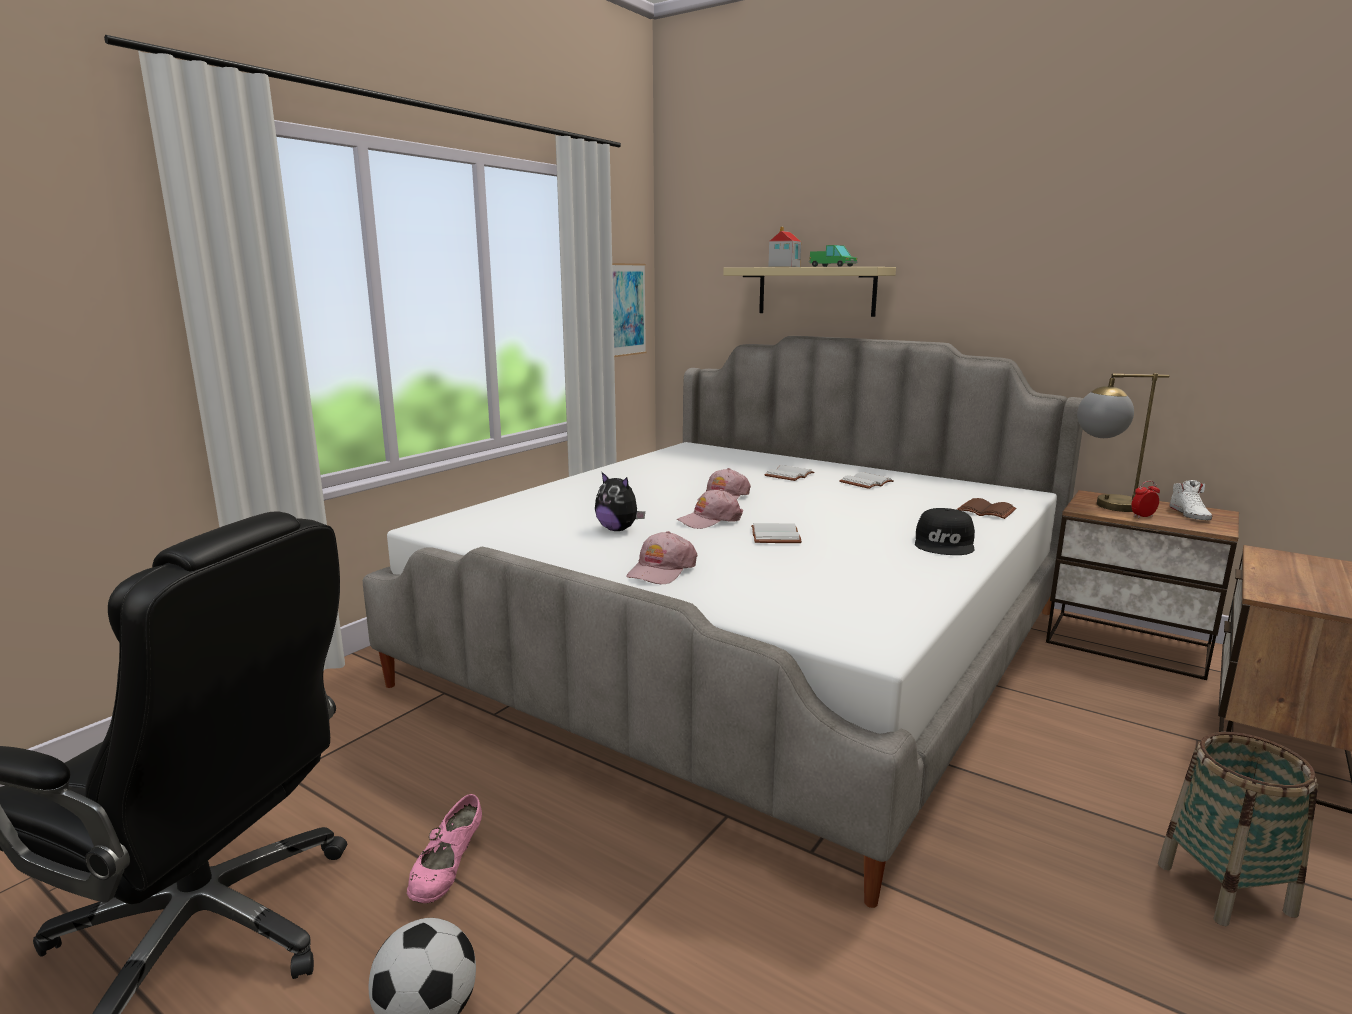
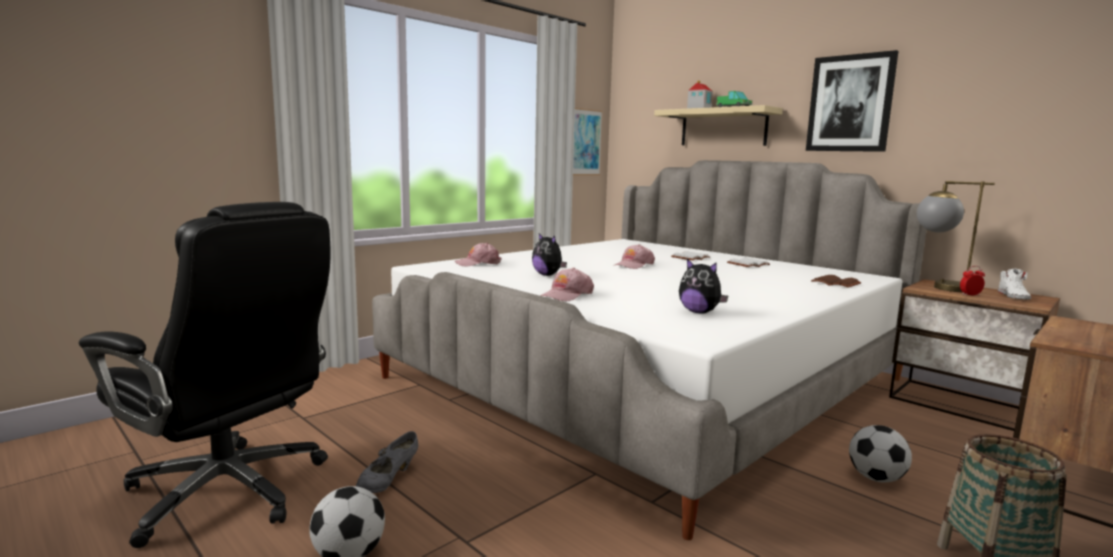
camera: 10 degrees right, 5 degrees down
(447, 872) = (388, 481): pink shoe -> grey shoe
(709, 520) = (616, 275): pink cap -> pink cap (478, 263)
(777, 536) = (662, 285): white book -> none
(848, 588) = (699, 312): none -> plush toy
(945, 543) = (791, 296): black cap -> none
(984, 264) = (850, 103): none -> picture
(1064, 772) = (876, 478): none -> football

